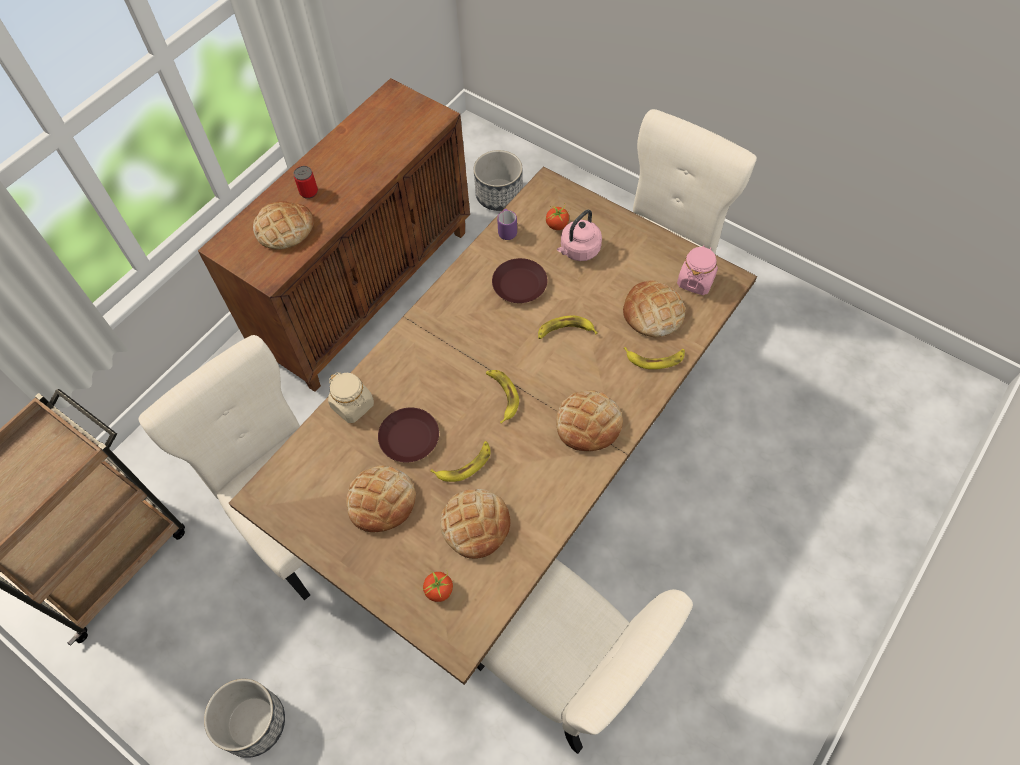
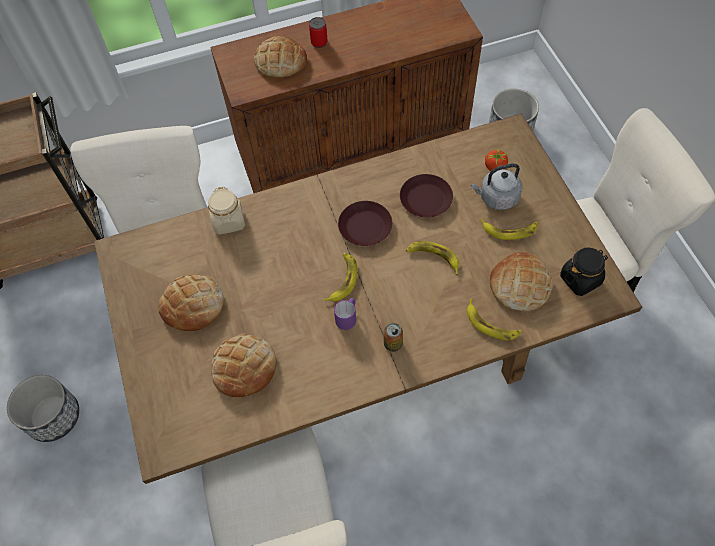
camera: 35 degrees right, 0 degrees up
(409, 438) = (248, 270): brown plate -> brown plate (364, 227)
(439, 590) = (180, 399): tomato -> none
(464, 464) = (272, 316): banana -> banana (509, 230)
(507, 230) = (450, 150): purple mug -> purple mug (347, 318)
(578, 250) = (496, 198): pink kettle -> grey kettle
(588, 423) = (393, 344): bread -> can
(695, 281) = (580, 279): pink jar -> black jar

